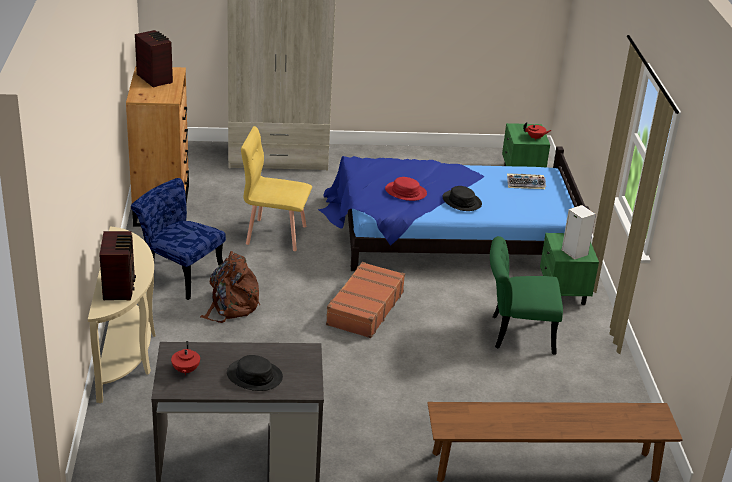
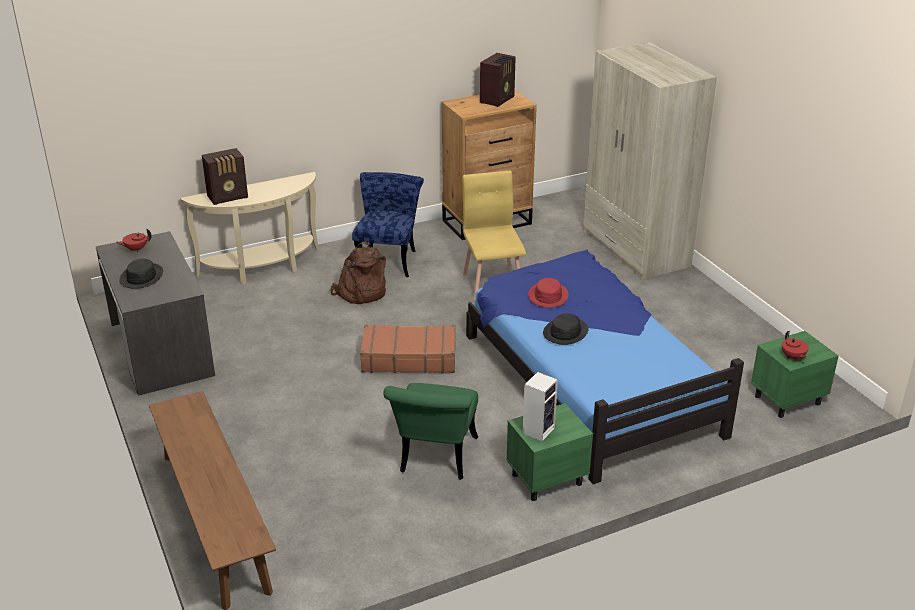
camera: 70 degrees right, 0 degrees up
(516, 333) = (435, 459): green chair -> green chair turned 150 degrees counterclockwise
(526, 184) = (653, 366): keyboard -> none

